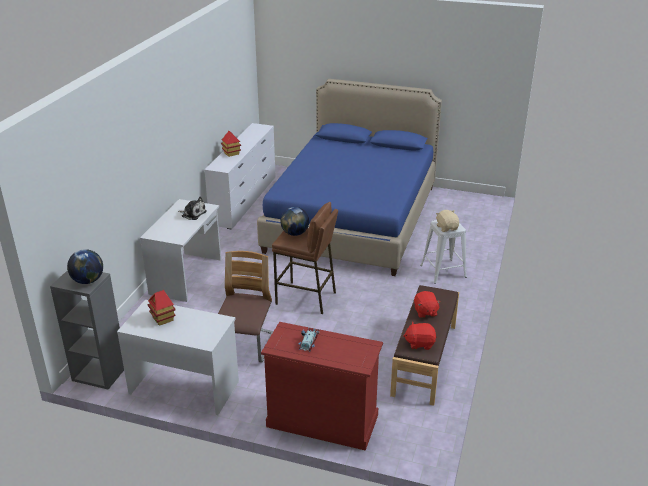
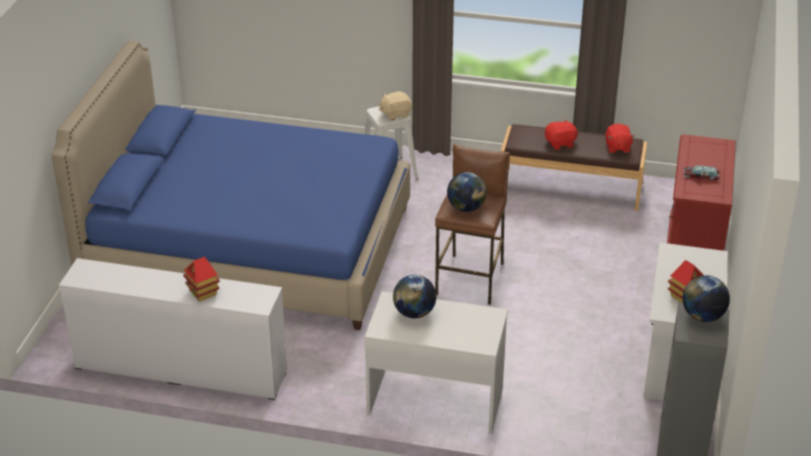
camera: 95 degrees left, 5 degrees up
(193, 214) = (414, 313): plush toy -> globe
(245, 346) = (586, 320): chair -> none

